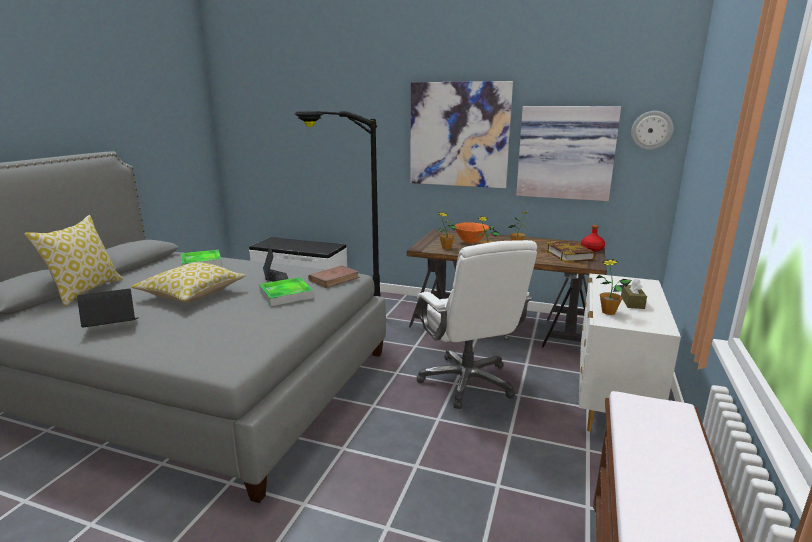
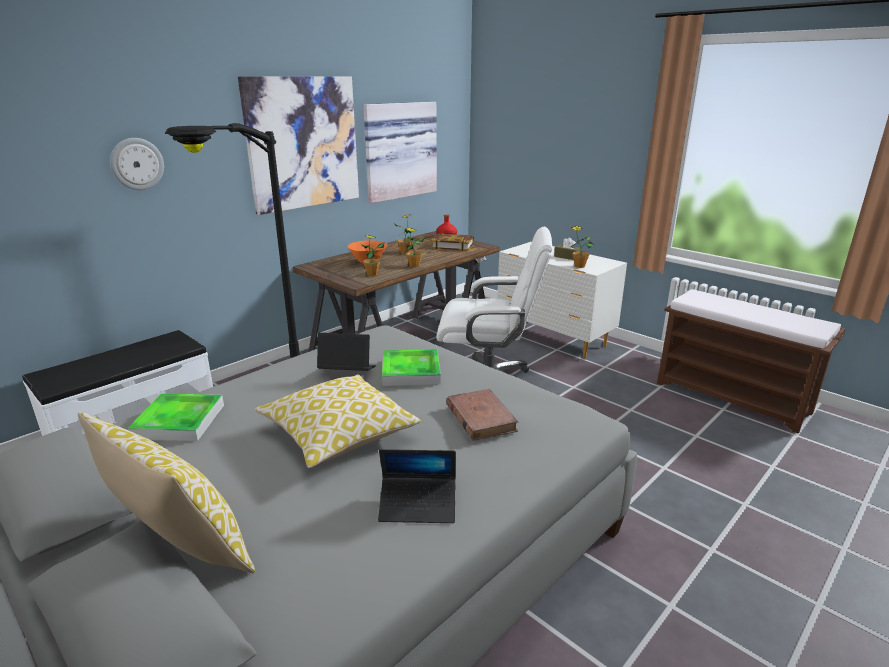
camera: 65 degrees left, 5 degrees up
(112, 327) = (418, 506): laptop -> laptop turned 90 degrees counterclockwise
(334, 279) = (385, 340): brown book -> brown book (480, 417)
(651, 130) = (451, 122): wall clock -> wall clock (137, 164)

